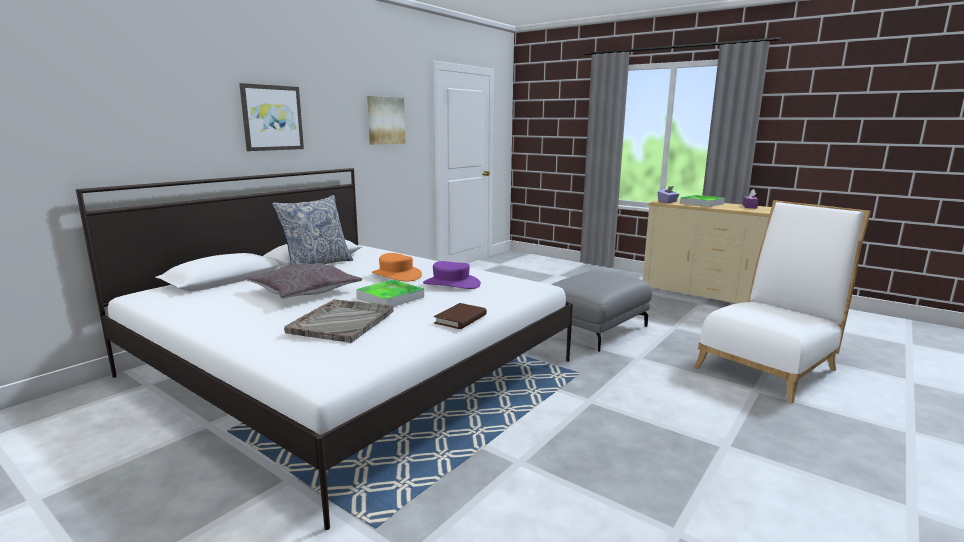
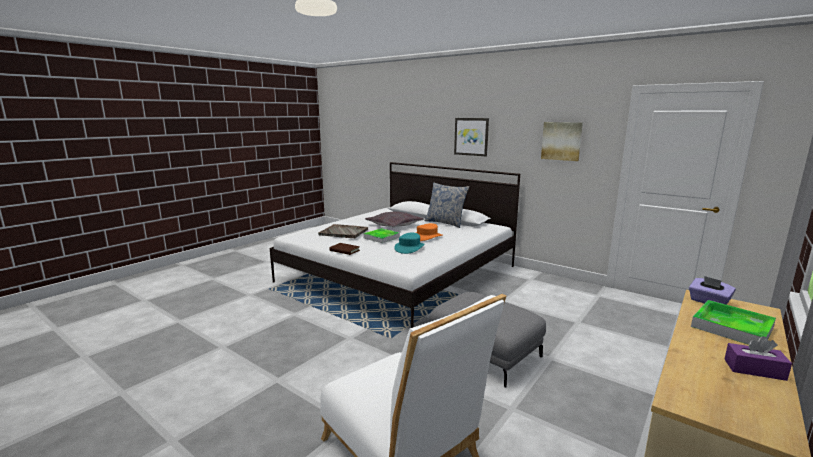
camera: 90 degrees right, 0 degrees up
(451, 284) = (409, 248): purple hat -> turquoise hat

